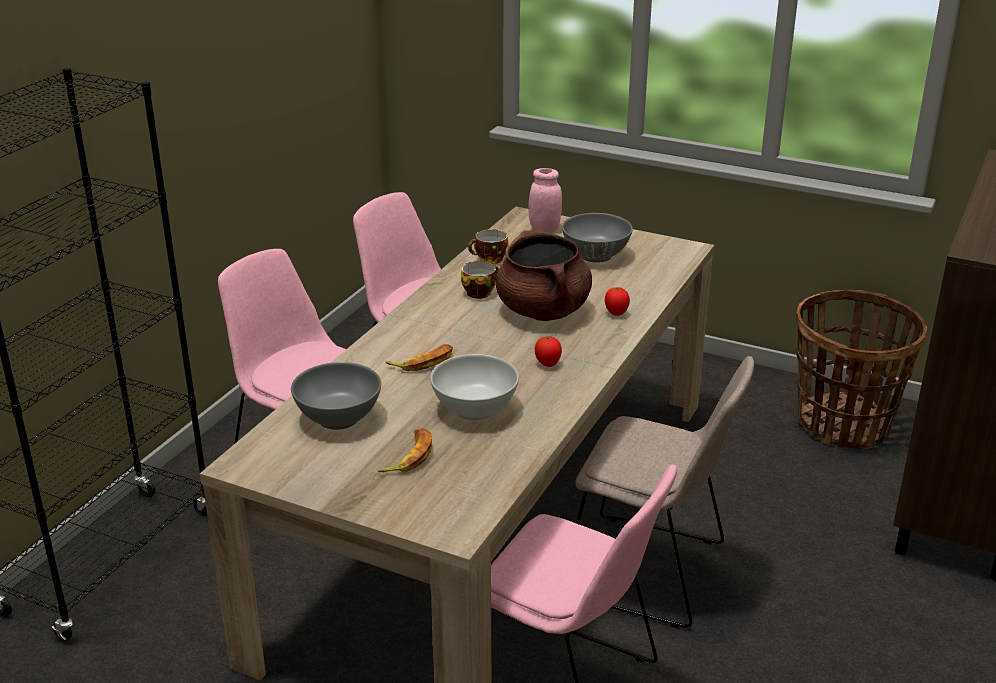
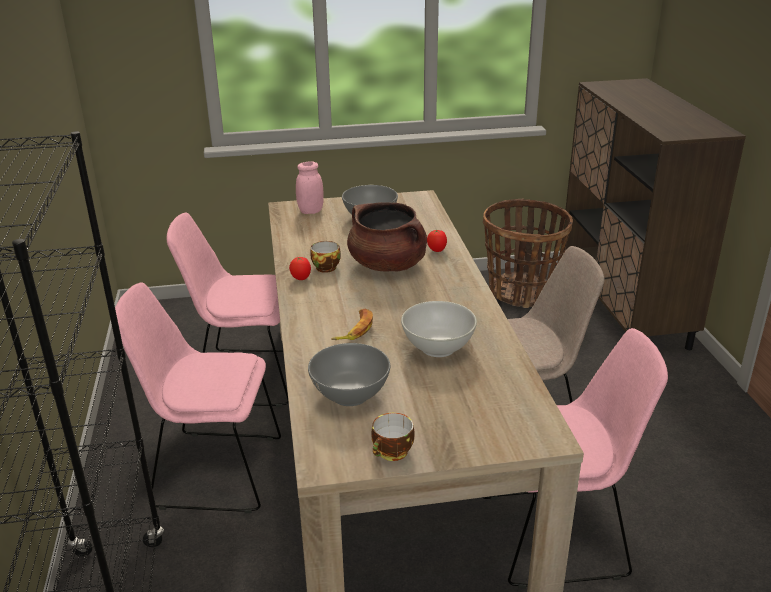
camera: 35 degrees left, 0 degrees up
(408, 456) = (441, 400): banana -> none
(489, 260) = (301, 243): cup -> cup (392, 453)
(548, 364) = (441, 298): tomato -> tomato (301, 279)

